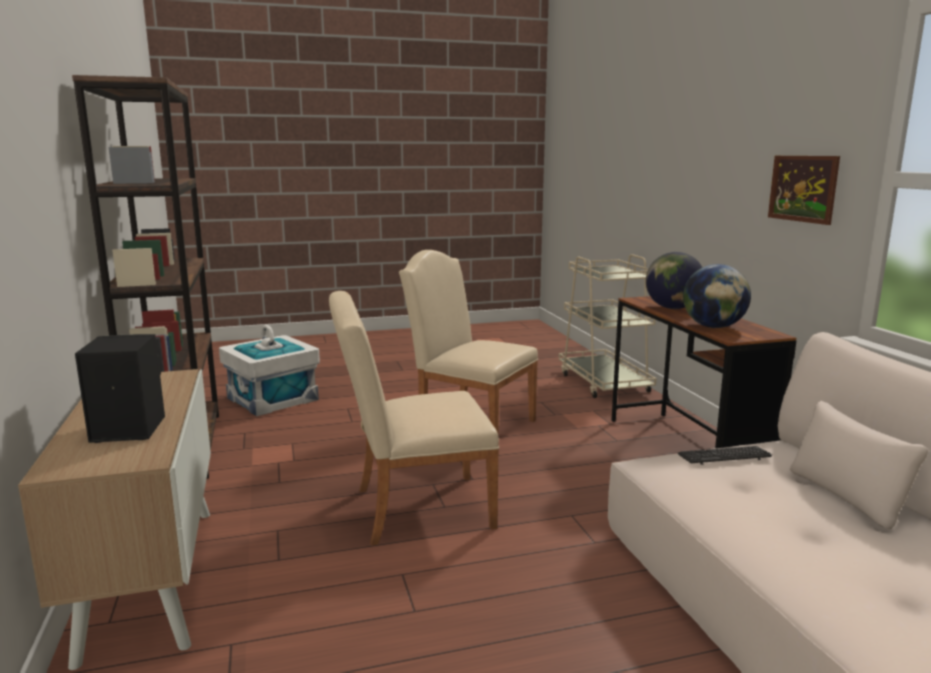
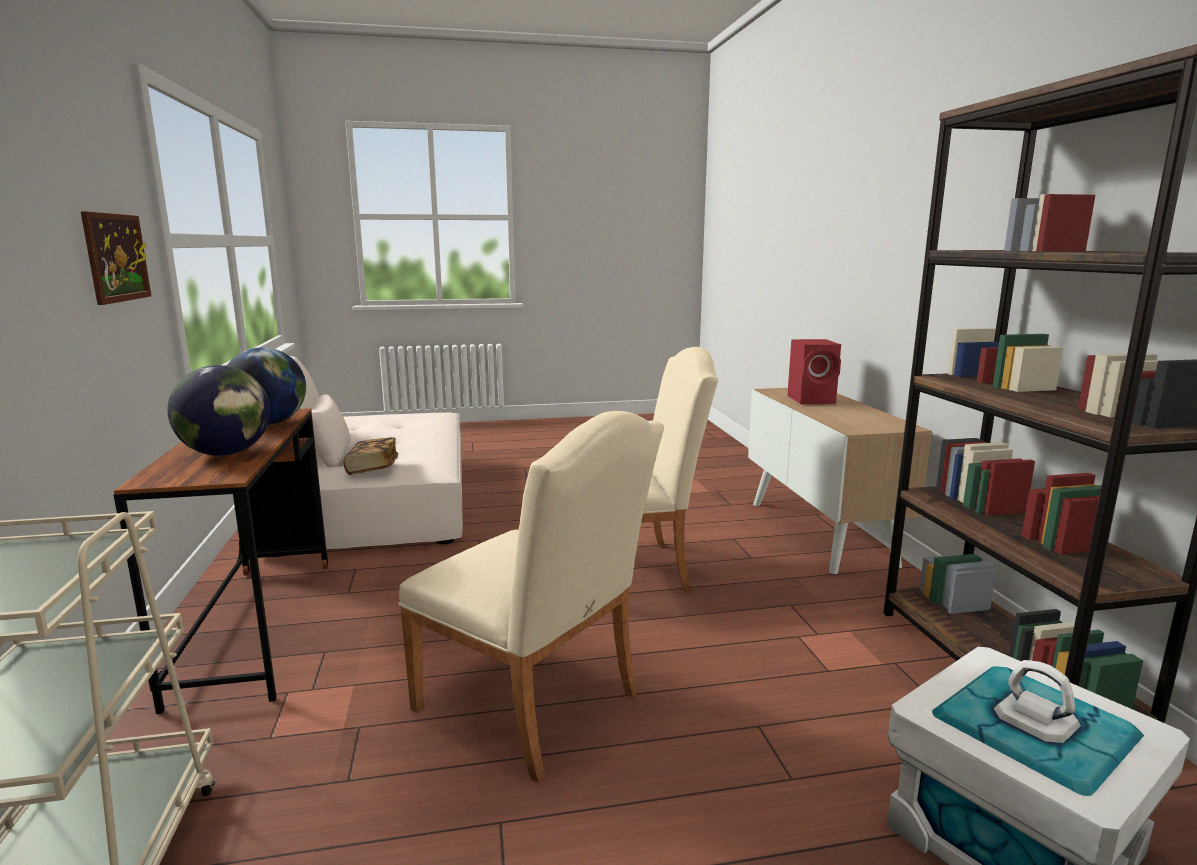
camera: 175 degrees left, 0 degrees up
(126, 429) = (813, 400): black speaker -> red speaker
(724, 457) = (372, 468): keyboard -> book

